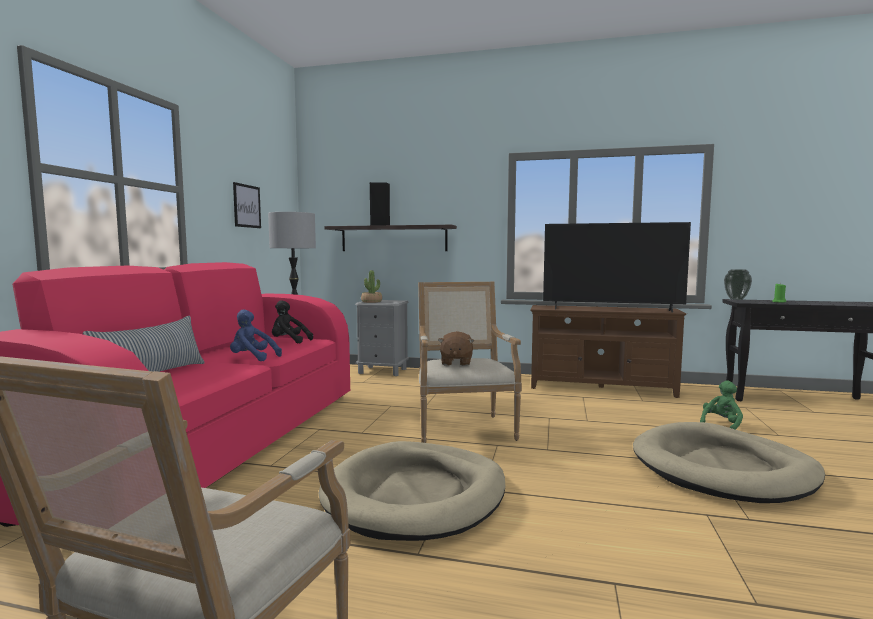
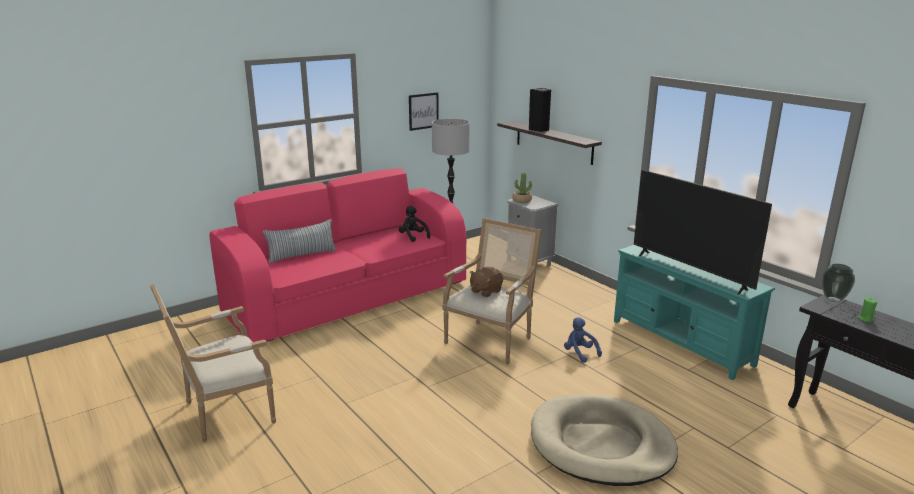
camera: 40 degrees right, 15 degrees up
(252, 358) = (365, 252): blue plush toy -> blue plush toy (579, 353)
(416, 495) = (390, 374): beige dog bed -> none
(601, 388) = (681, 343): brown tv stand -> turquoise tv stand
(721, 425) = (698, 418): green plush toy -> none

